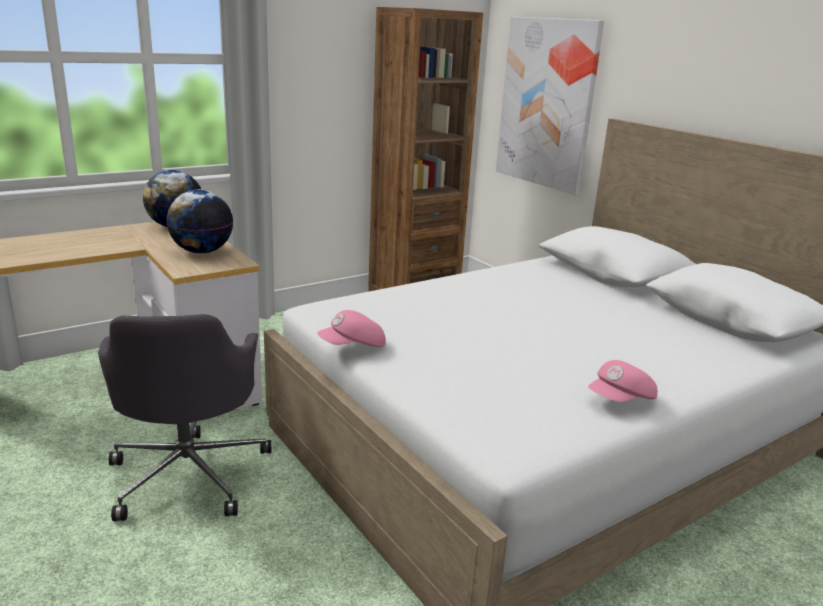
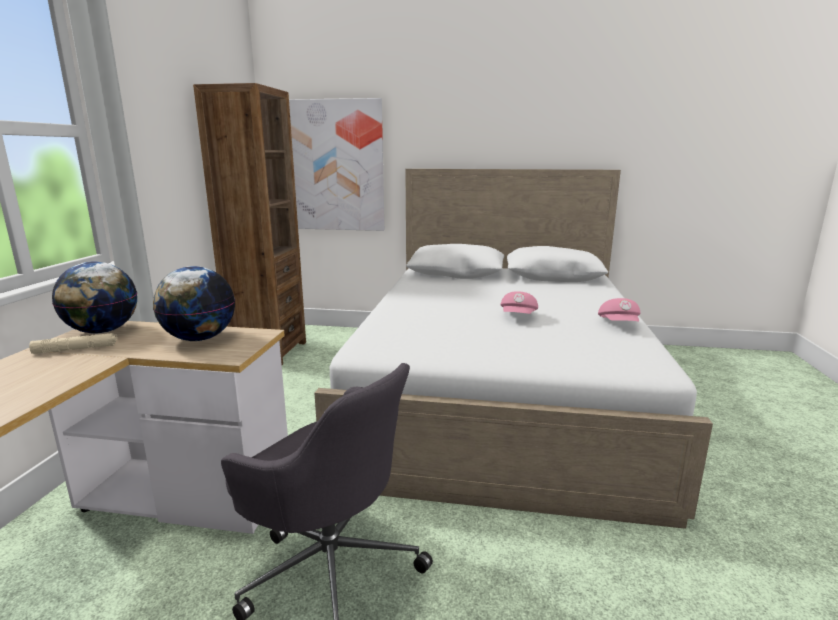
camera: 45 degrees left, 5 degrees down
(139, 234) = (76, 349): none -> beige flashlight
(353, 346) = (449, 360): pink cap -> pink cap (518, 317)

